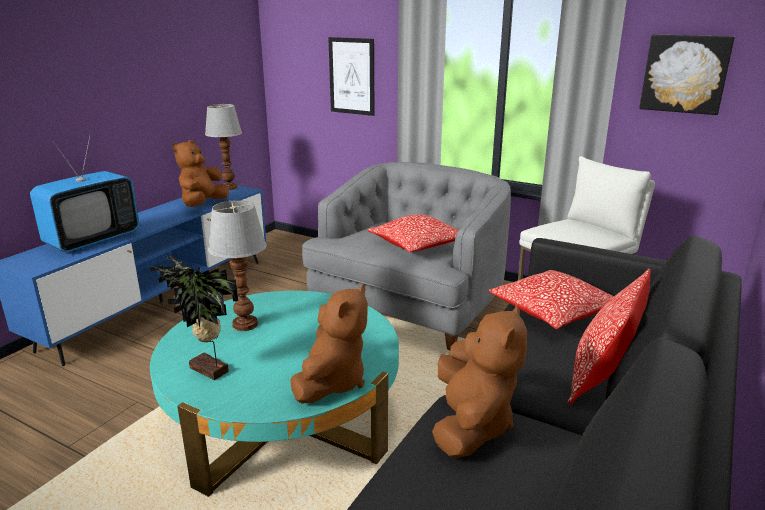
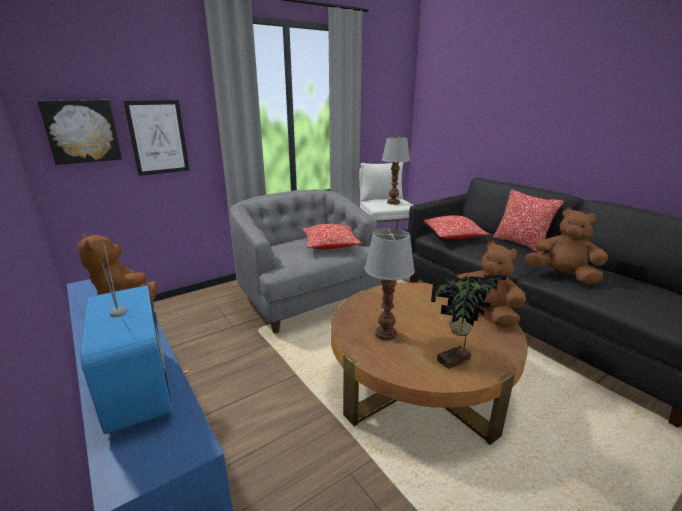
camera: 65 degrees left, 0 degrees up
(228, 188) = (92, 283): table lamp -> table lamp (393, 203)
(283, 419) = (419, 382): turquoise coffee table -> brown coffee table
(685, 74) = (379, 110): picture -> picture (82, 131)

